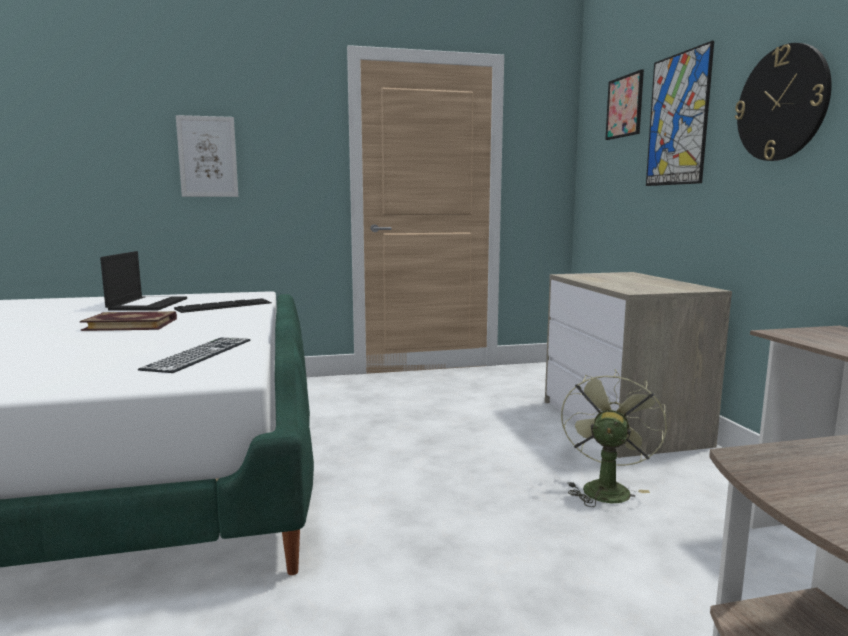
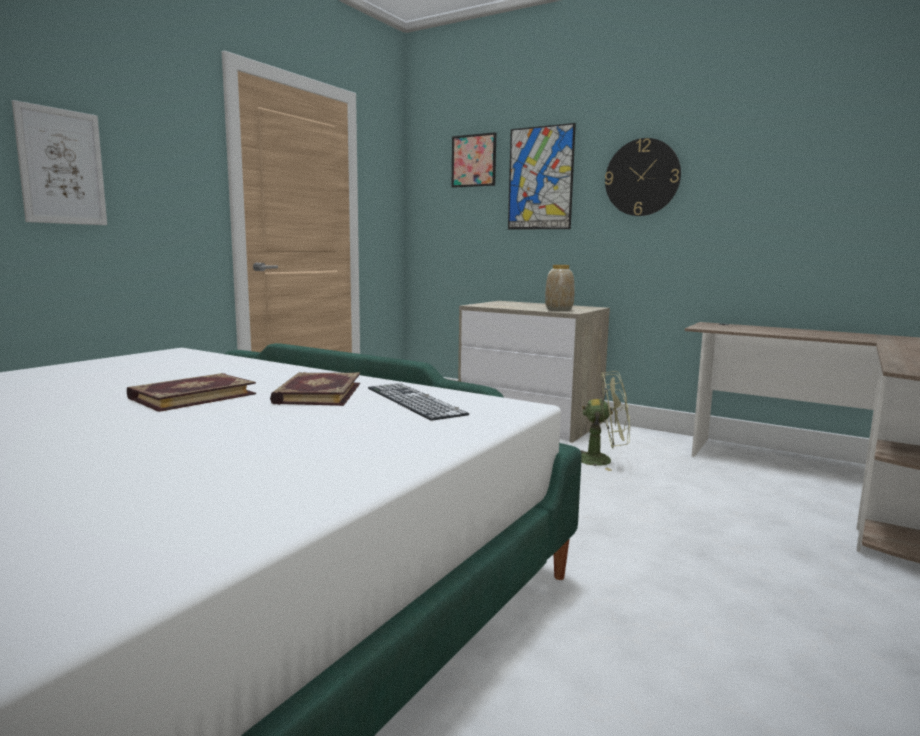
camera: 45 degrees left, 0 degrees up
(148, 304) = (84, 377): laptop -> none
(183, 336) = (317, 393): none -> book
(224, 306) = (206, 366): keyboard -> none
(605, 488) = (602, 460): green fan -> green fan turned 120 degrees clockwise
(631, 288) = (558, 310): none -> vase

